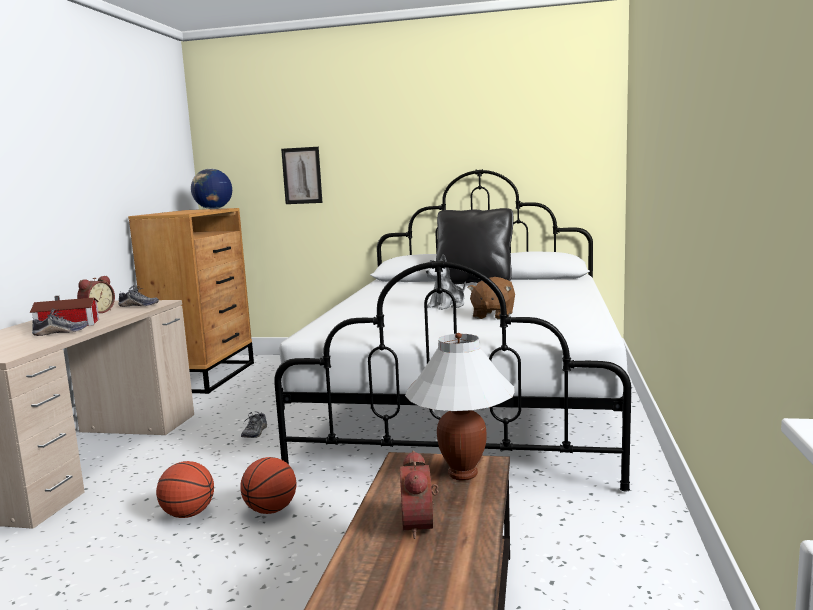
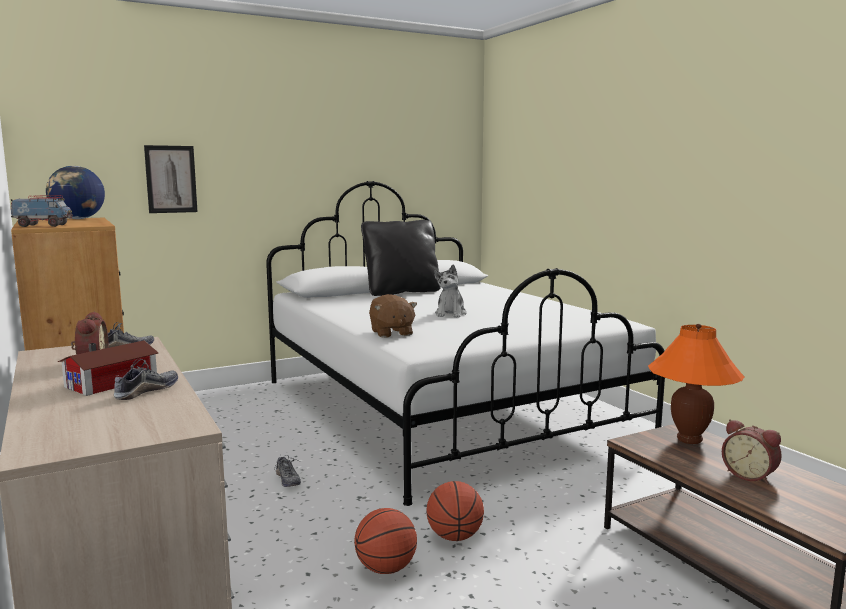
camera: 40 degrees left, 0 degrees up
(156, 214) = (43, 226): none -> toy truck
(463, 474) = (689, 439): white table lamp -> orange table lamp
(492, 315) = (516, 317): brown plush toy -> brown plush toy (391, 333)

